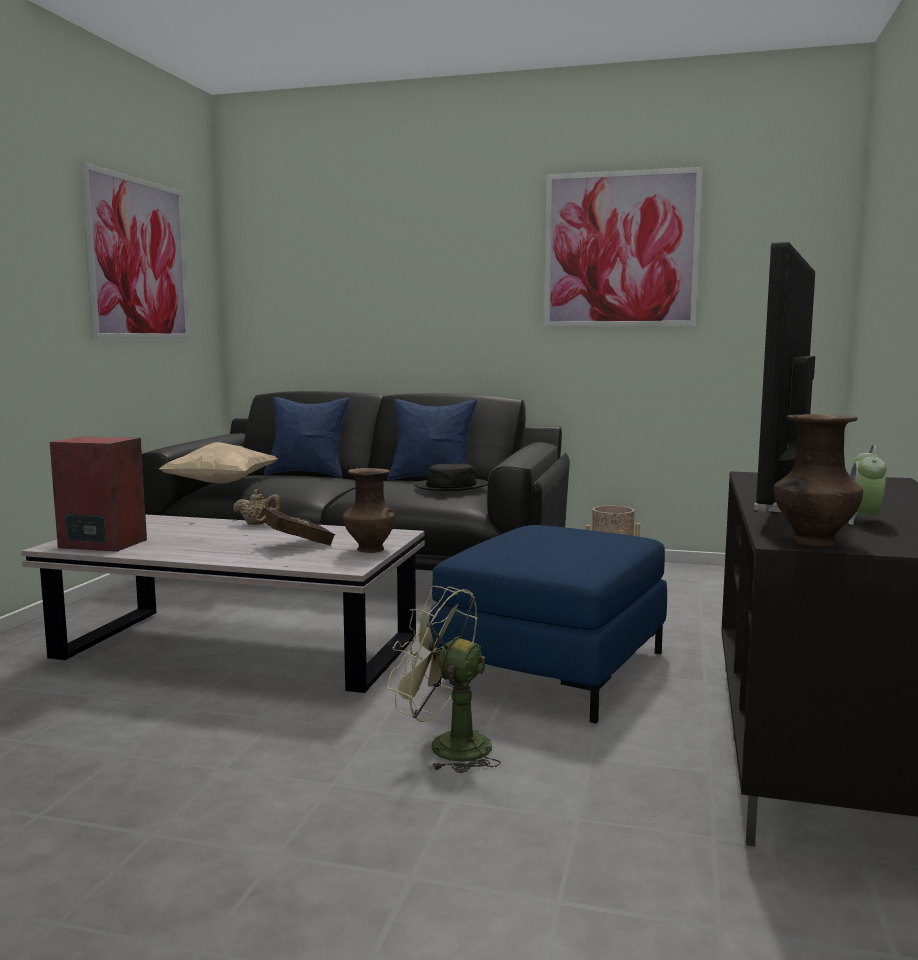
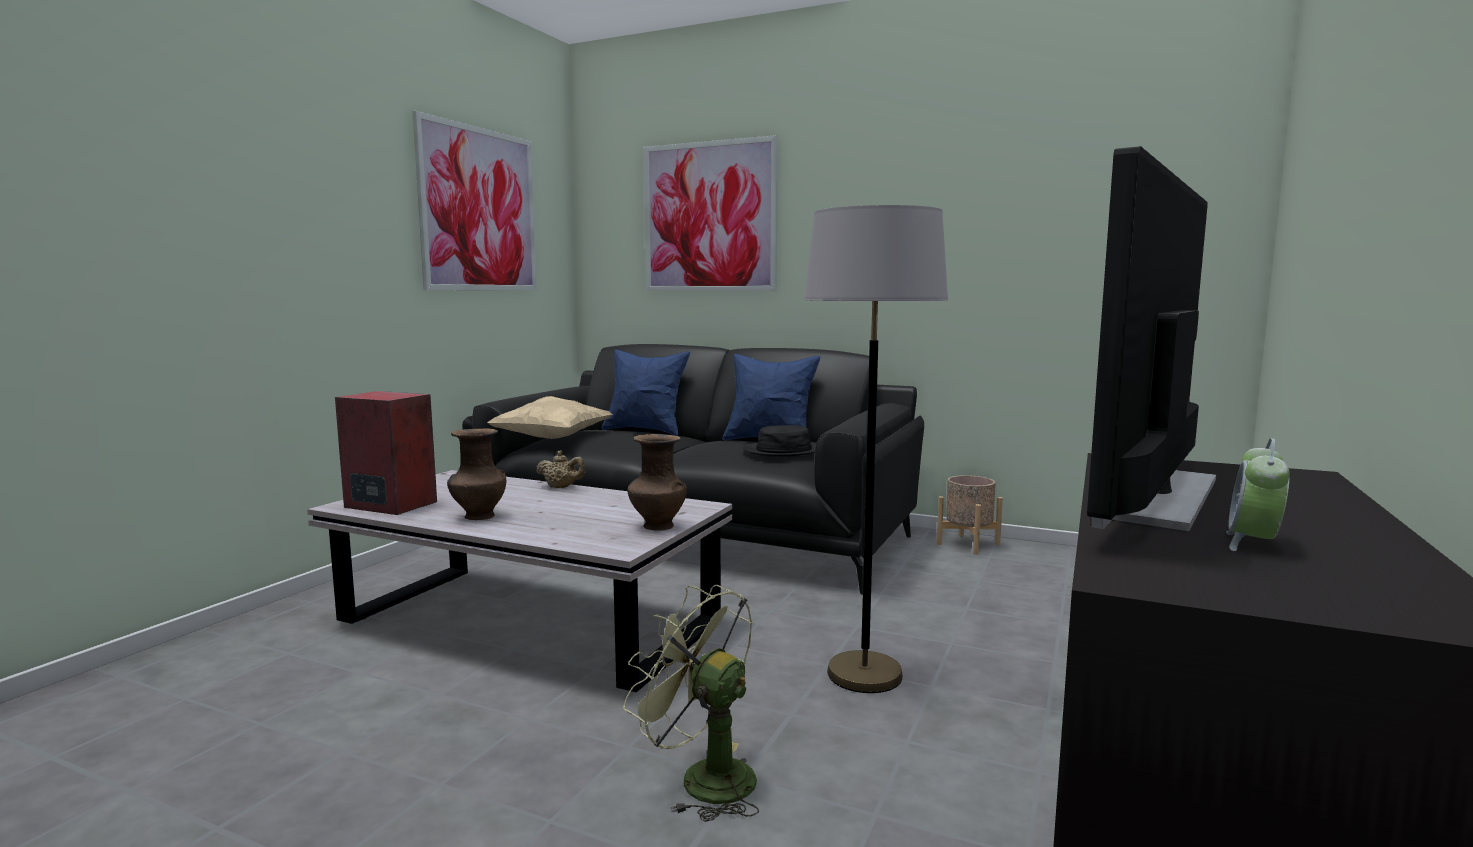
camera: 10 degrees right, 0 degrees up
(293, 545) = (580, 516): red book -> none
(553, 668) = (864, 675): blue ottoman -> grey floor lamp
(620, 250) = (987, 190): picture -> picture (709, 217)
(813, 542) = (1165, 583): brown vase -> brown vase (478, 516)

